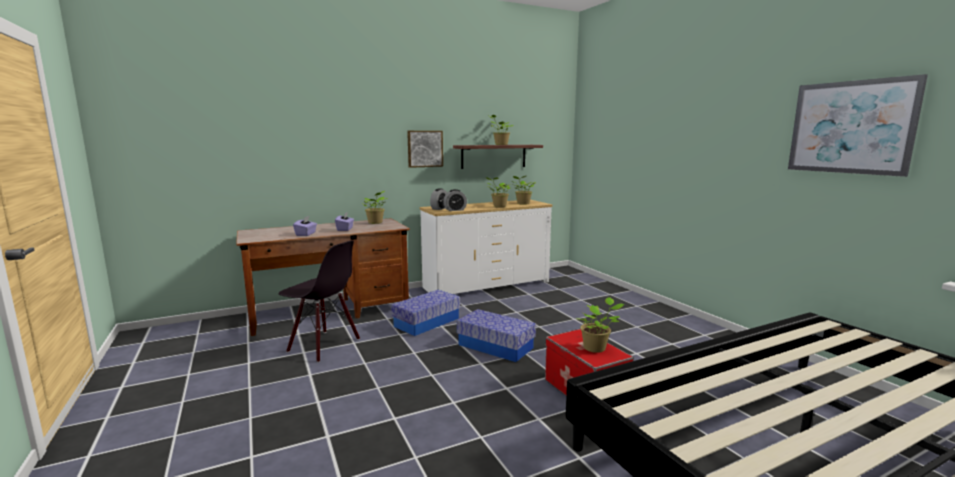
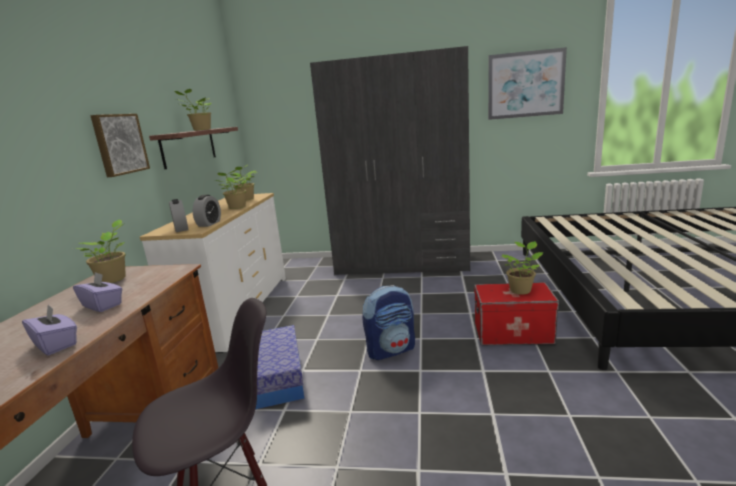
camera: 55 degrees left, 5 degrees up
(495, 346) = (391, 350): storage box -> backpack
(649, 312) = (402, 264): none -> grey wardrobe

